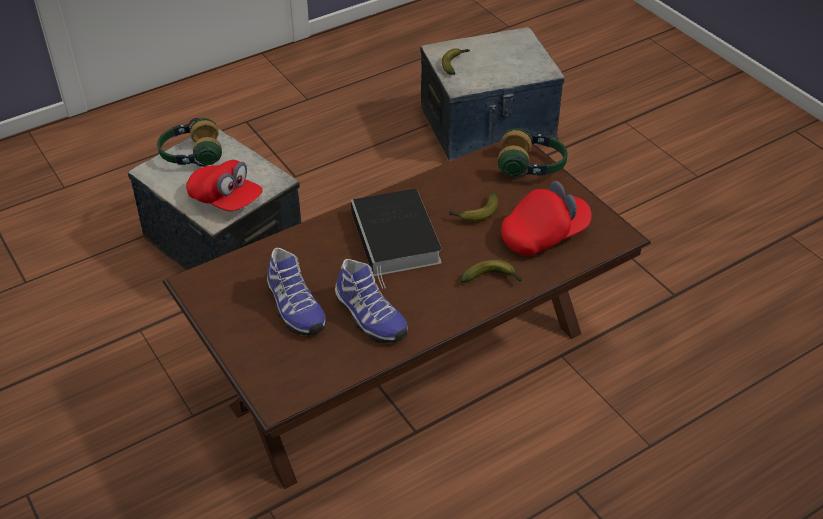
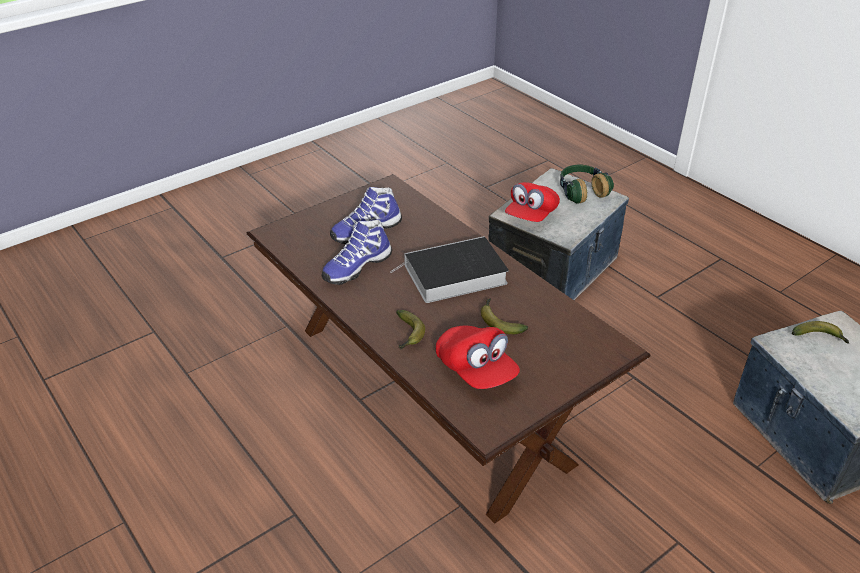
camera: 85 degrees right, 5 degrees down
(531, 167) = (587, 360): headphones -> none

